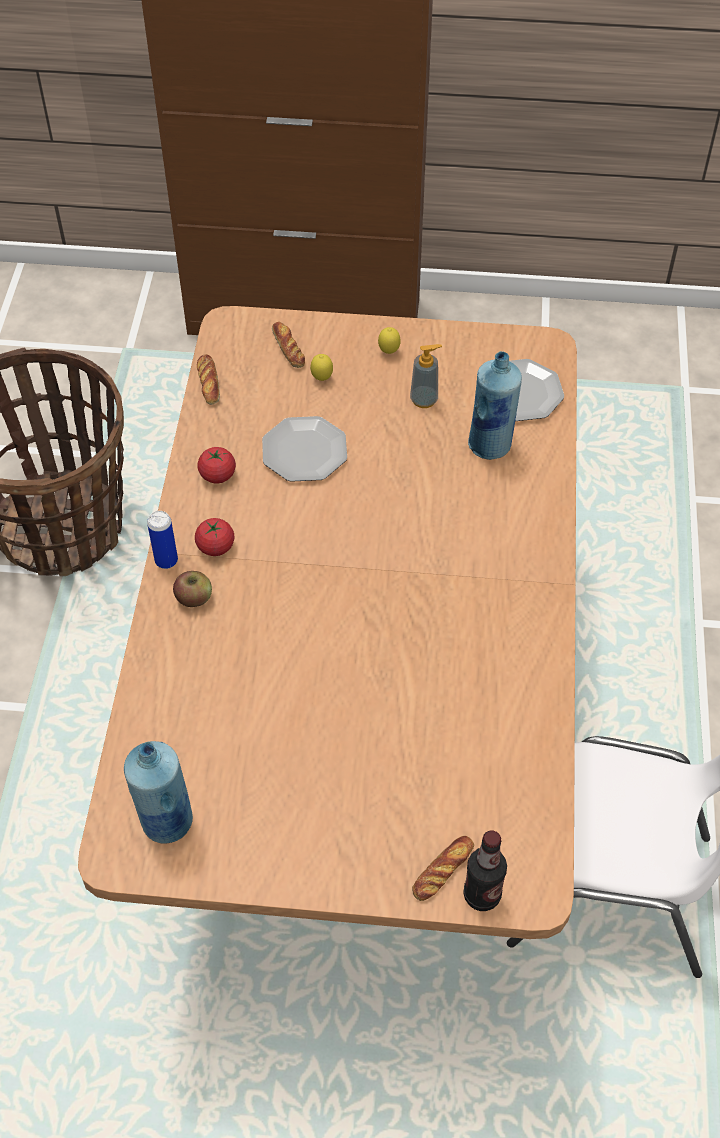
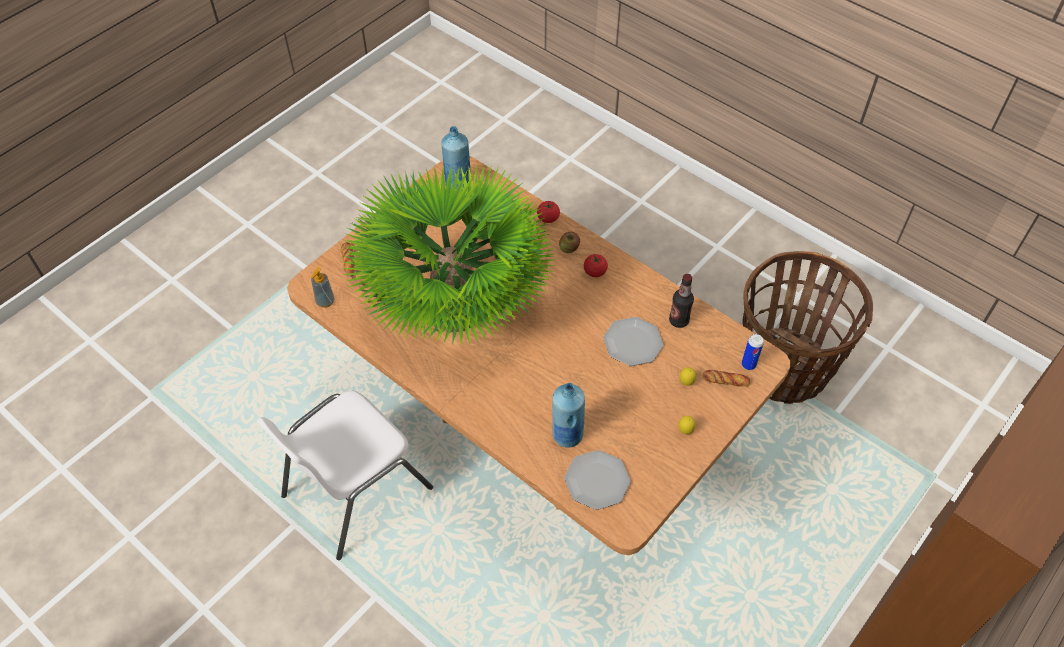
camera: 125 degrees right, 0 degrees up
(166, 560) = (602, 249): can -> can (748, 364)
(209, 382) = (722, 327): bread -> none
(217, 475) = (645, 296): tomato -> tomato (548, 218)
(414, 664) = (455, 311): none -> potted plant
(424, 400) = (630, 424): soap dispenser -> soap dispenser (325, 301)
(482, 895) = (325, 267): bottle -> bottle (678, 321)

